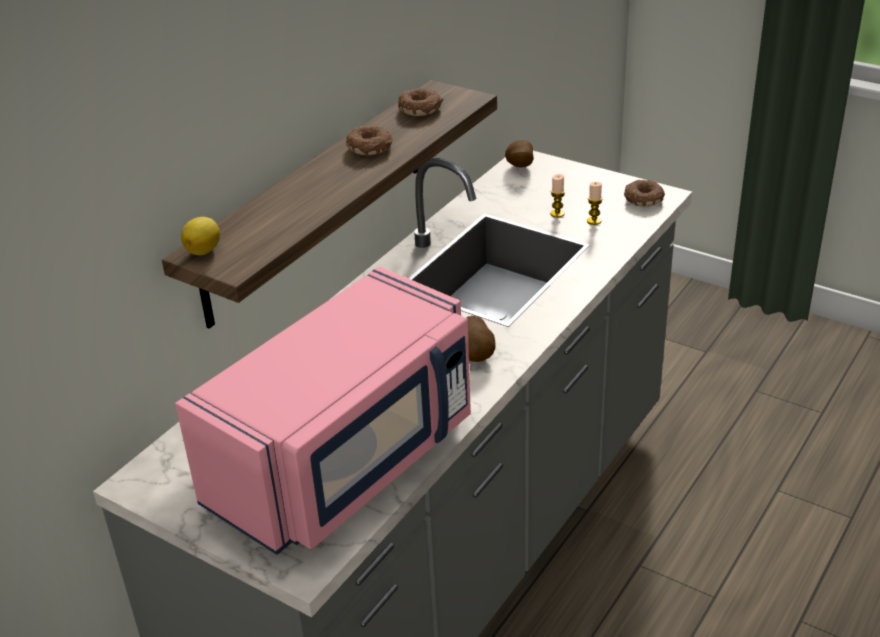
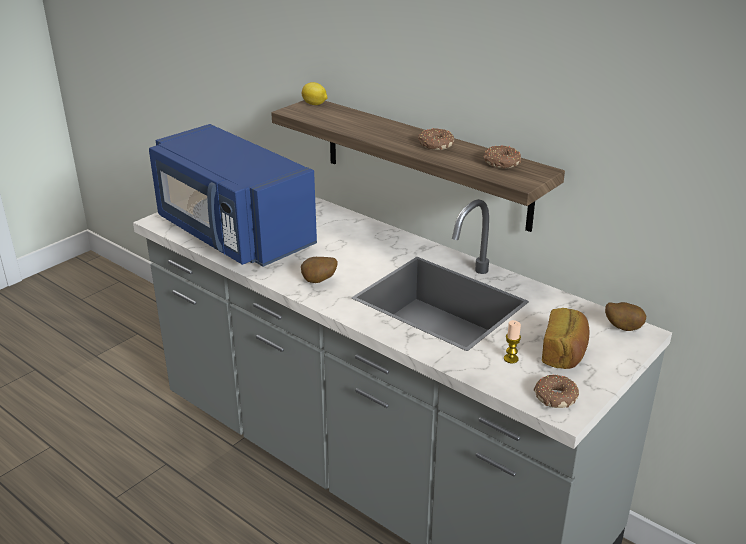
camera: 95 degrees right, 5 degrees down
(347, 462) = (232, 233): pink microwave -> blue microwave
(557, 213) = (526, 339): candle -> none
(573, 195) = (564, 353): none -> bread

